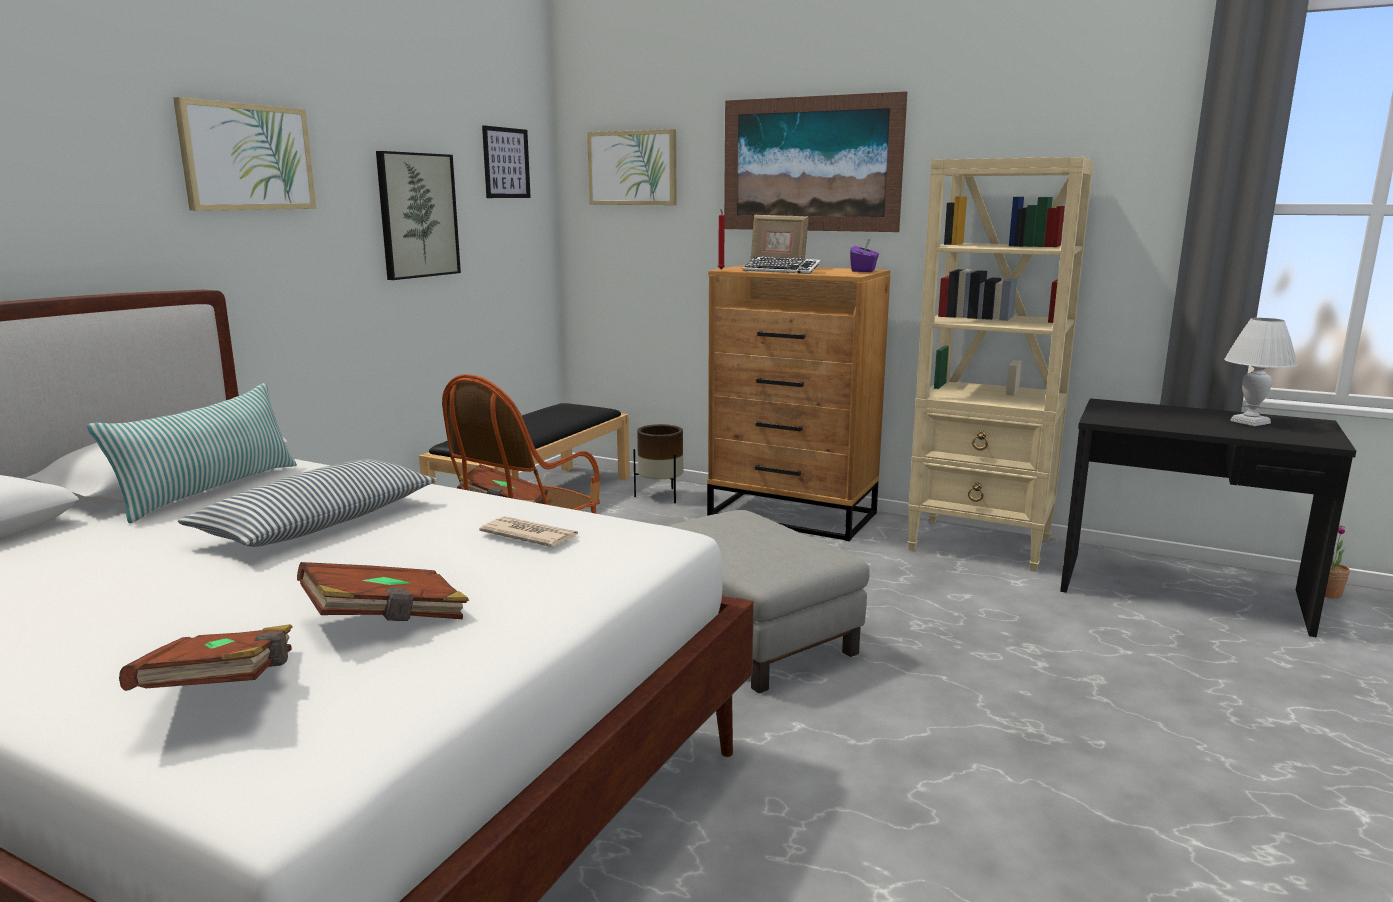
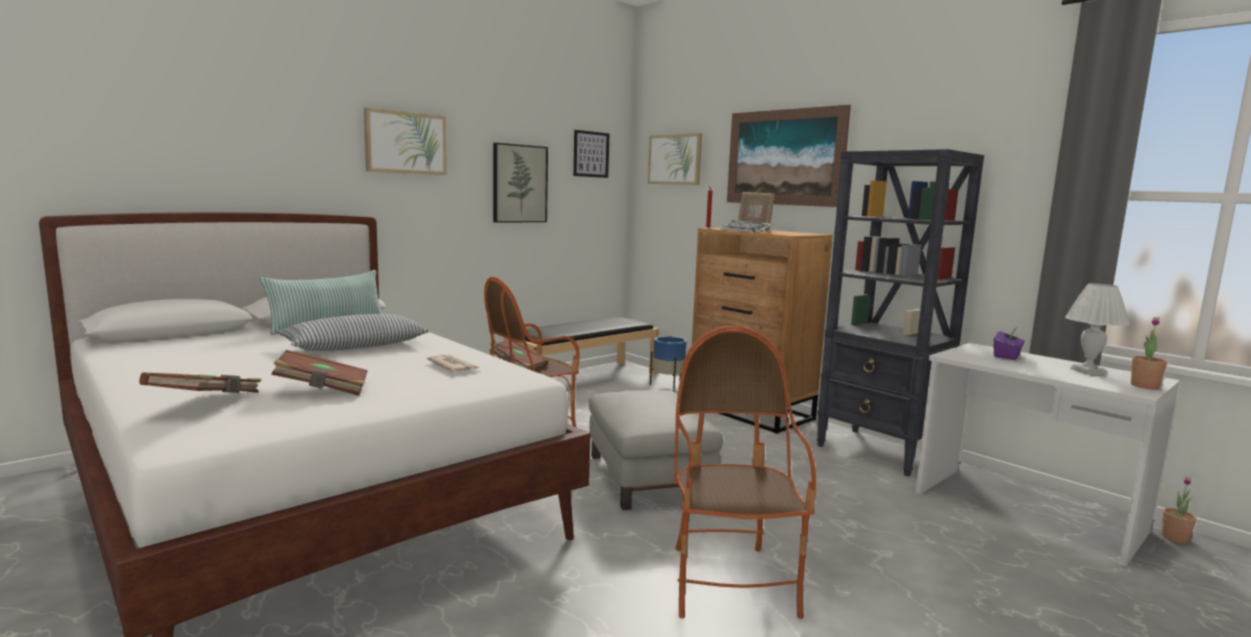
camera: 20 degrees right, 5 degrees down
(661, 496) = (668, 387): brown planter -> blue planter
(864, 271) = (807, 234): purple tissue box -> purple tissue box (1007, 356)
(972, 764) = (730, 582): none -> armchair
(981, 545) = (880, 452): beige bookcase -> black bookcase
(1181, 592) = (1026, 512): black desk -> white desk
(1322, 434) = (1144, 386): none -> potted plant

